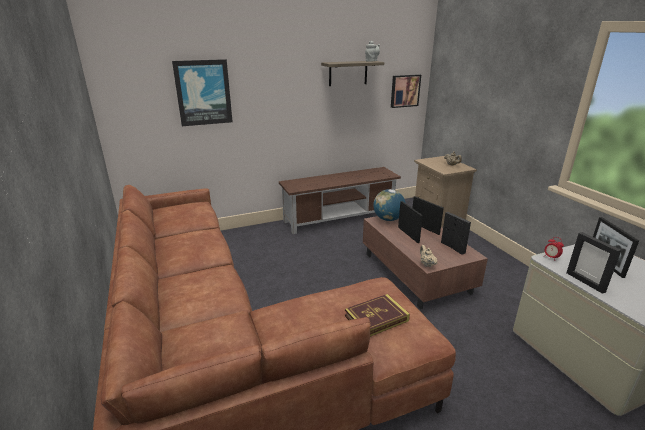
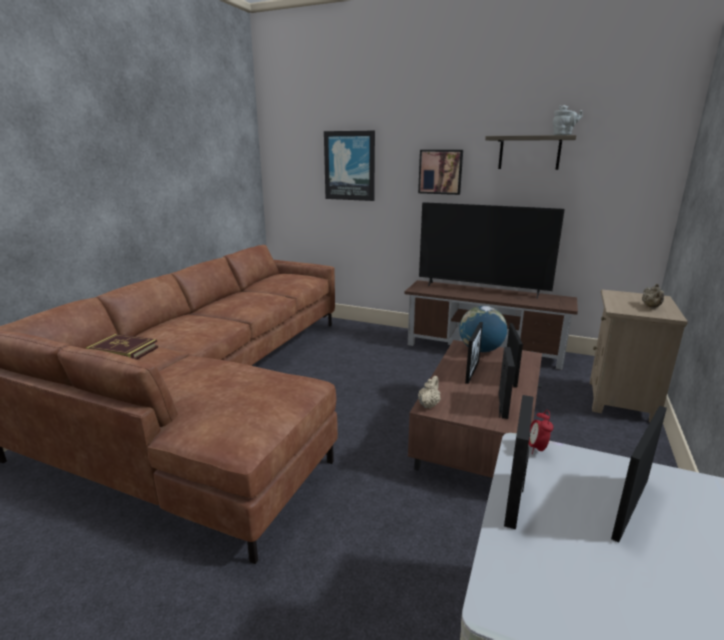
camera: 45 degrees right, 5 degrees down
(331, 176) = (481, 290): none -> television
(376, 318) = (234, 401): book -> book (123, 351)
(404, 90) = (631, 185): picture -> picture (440, 172)

